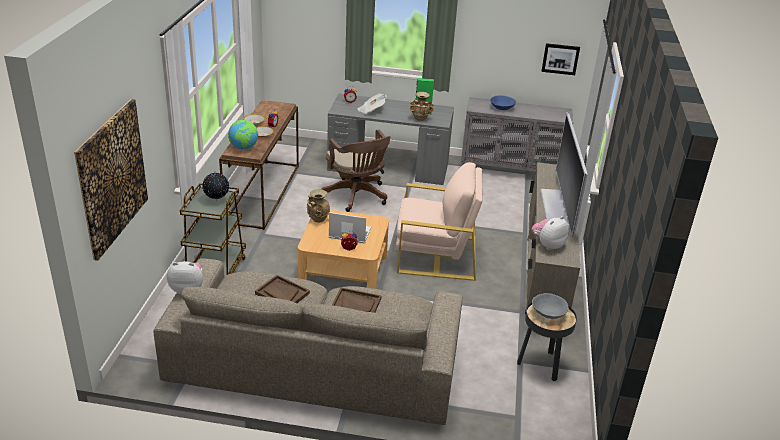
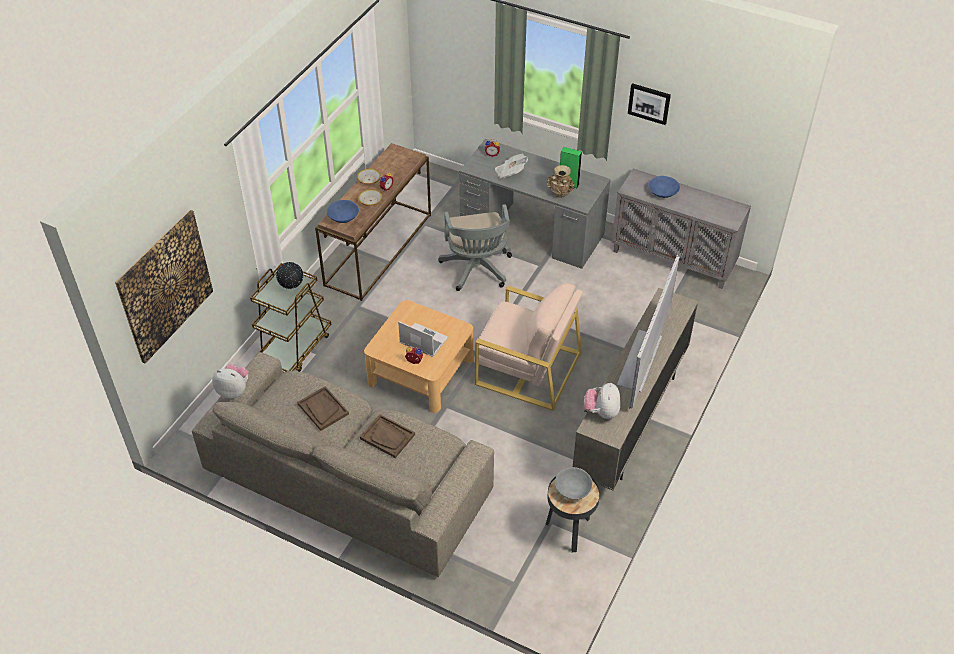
camera: 20 degrees right, 15 degrees up
(244, 148) = (343, 217): globe -> blue bowl
(317, 220) = (398, 316): beige vase -> none
(357, 197) = (477, 270): brown office chair -> grey office chair
(547, 245) = (601, 412): plush toy -> plush toy turned 60 degrees counterclockwise
(560, 59) = (738, 149): picture -> picture (649, 103)

